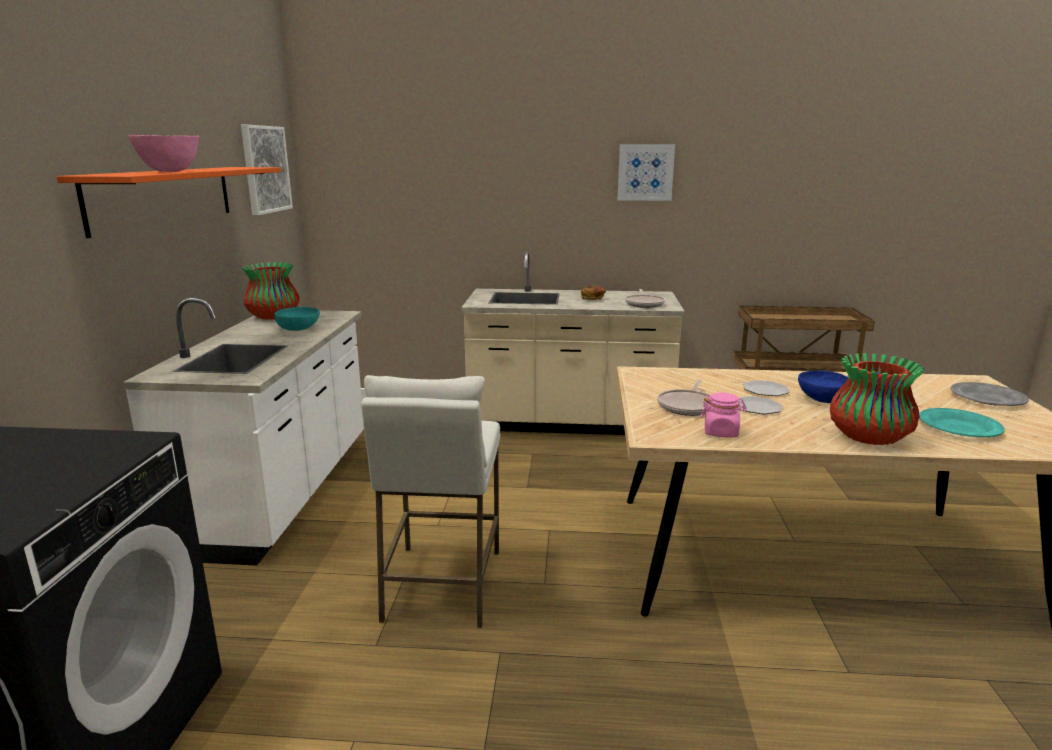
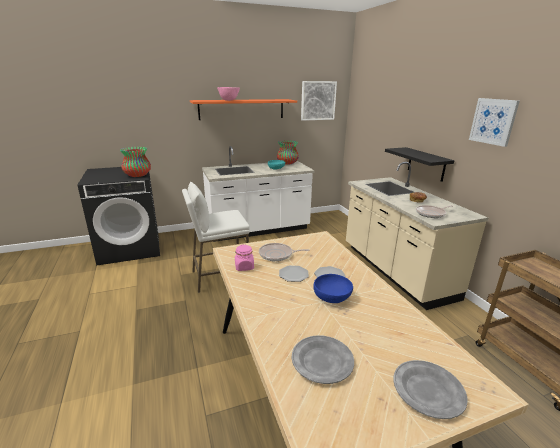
camera: 65 degrees right, 5 degrees up
(545, 250) = (426, 164): none -> black shelf
(869, 438) = (268, 315): vase -> vase (137, 175)
(958, 427) = (322, 361): turquoise plate -> grey plate

